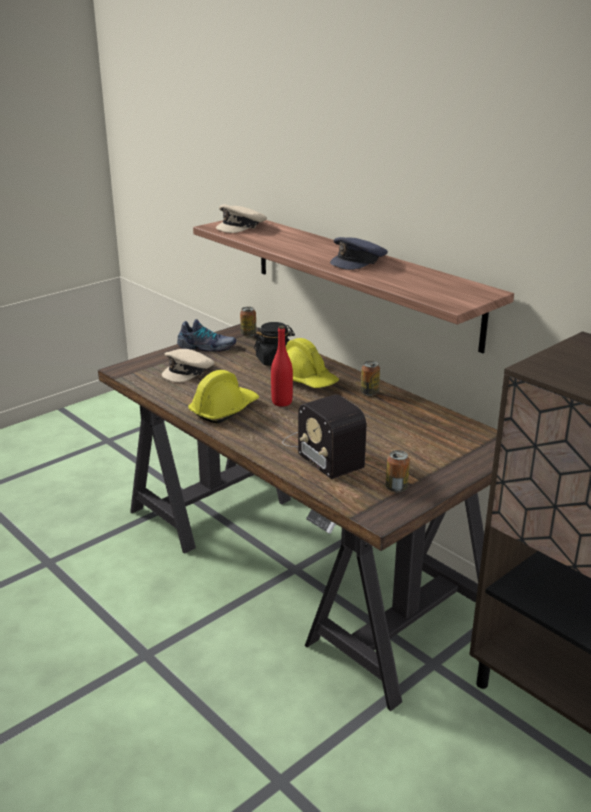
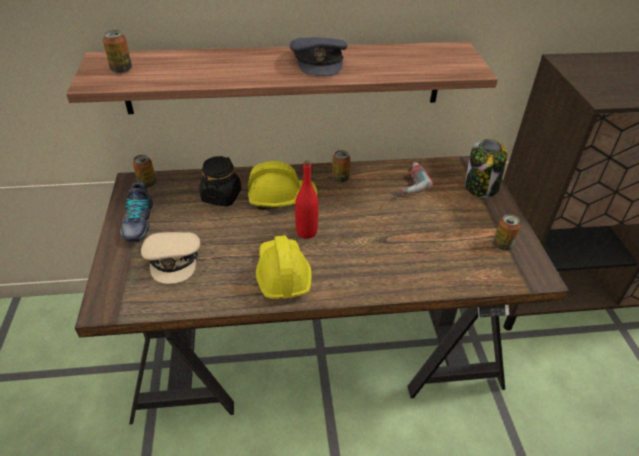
camera: 55 degrees left, 15 degrees up
(206, 347) = (137, 222): shoe -> shoe turned 135 degrees clockwise
(242, 226) = (121, 69): beige cap -> can
(322, 450) = (412, 252): radio -> none
(410, 420) = (404, 184): none -> power drill
(470, 456) = (481, 187): none -> jar

